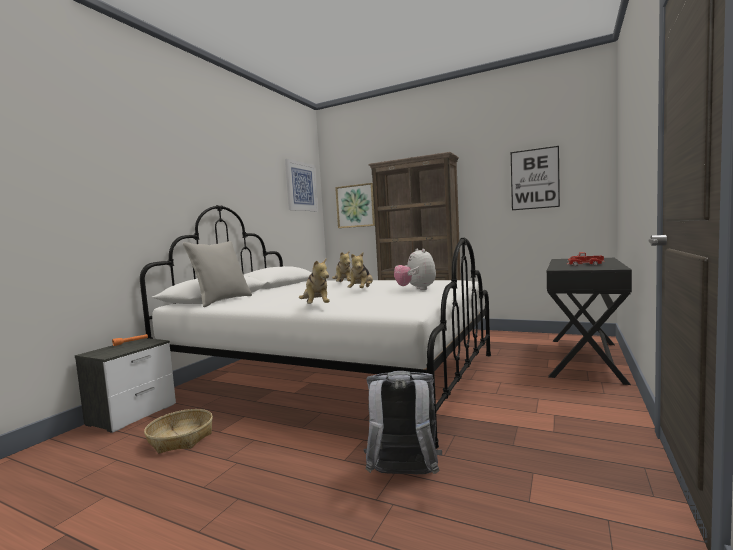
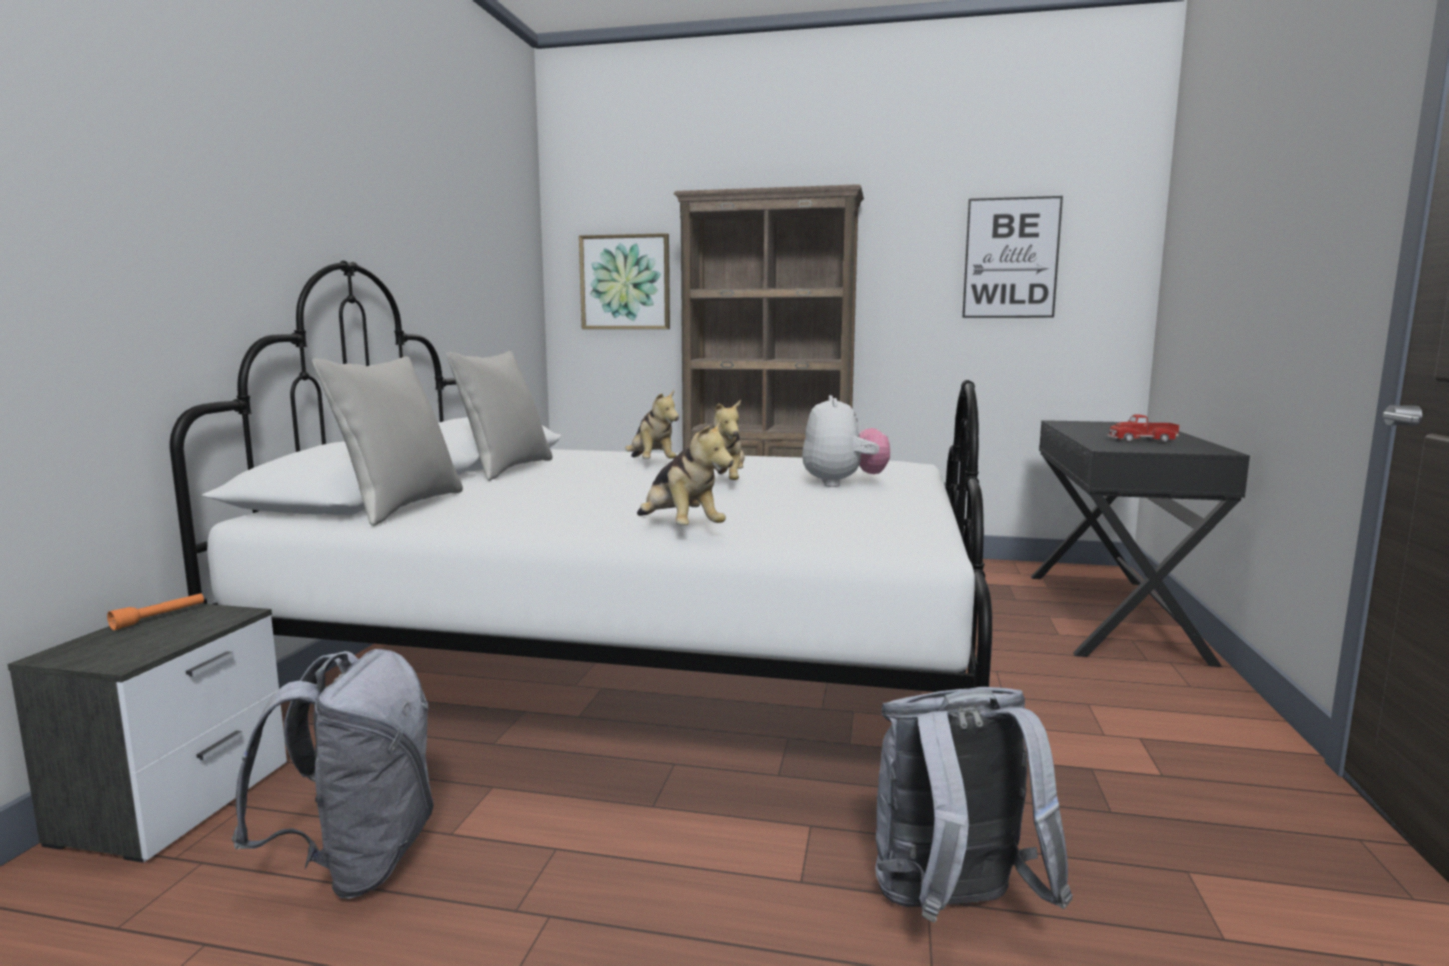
camera: 15 degrees left, 5 degrees up
(181, 438) = (358, 862): basket -> grey backpack
(281, 287) = (506, 469): none -> grey pillow
(301, 186) = (507, 228): picture -> none
(416, 289) = (843, 484): plush toy -> plush toy turned 150 degrees counterclockwise

